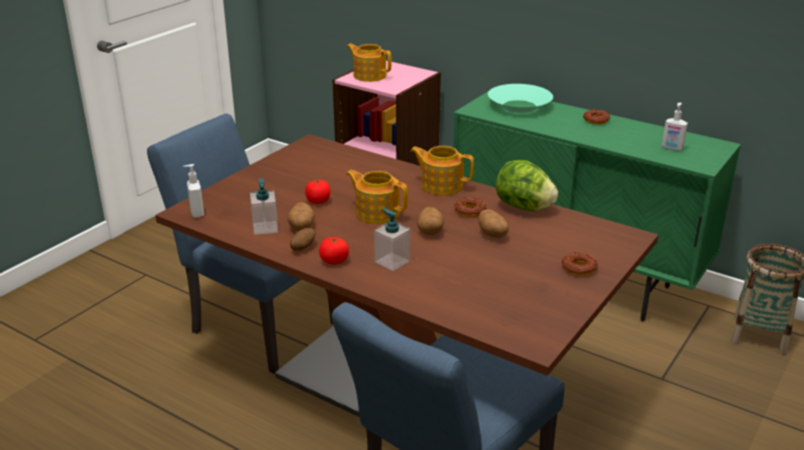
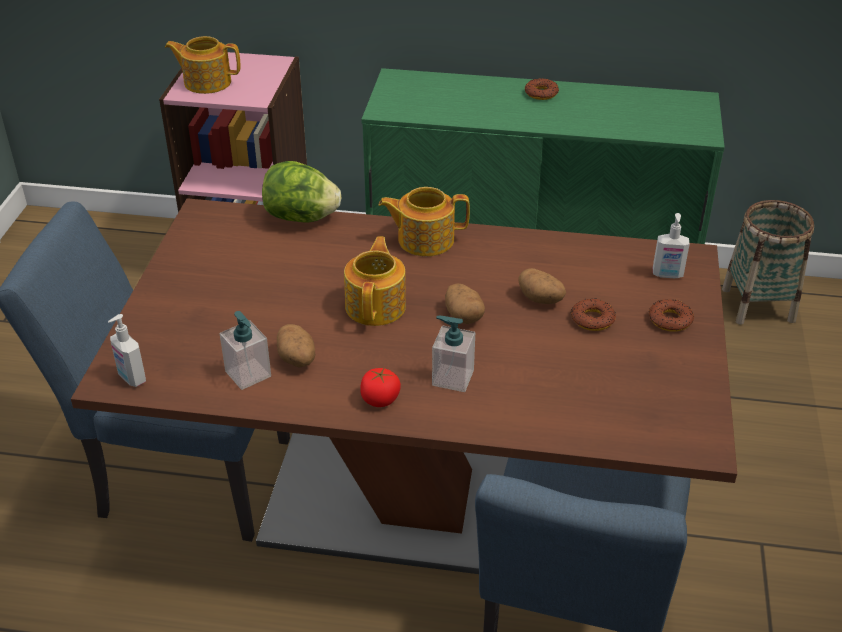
camera: 25 degrees left, 10 degrees up
(303, 248) = (323, 391): potato -> none
(318, 201) = (286, 308): tomato -> none
(377, 212) = (376, 305): teapot -> teapot turned 90 degrees clockwise
(470, 211) = (488, 270): donut -> donut (592, 319)
(519, 106) = (435, 91): turquoise bowl -> none
(524, 207) = (546, 247): lettuce -> lettuce (301, 218)
(672, 148) = (653, 117): soap dispenser -> soap dispenser (667, 275)

